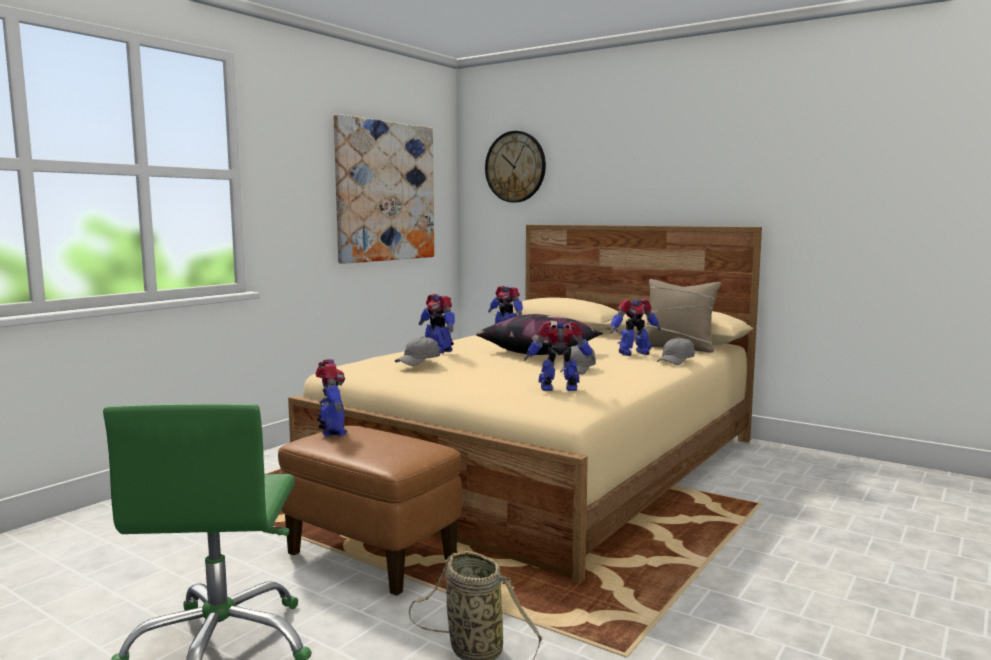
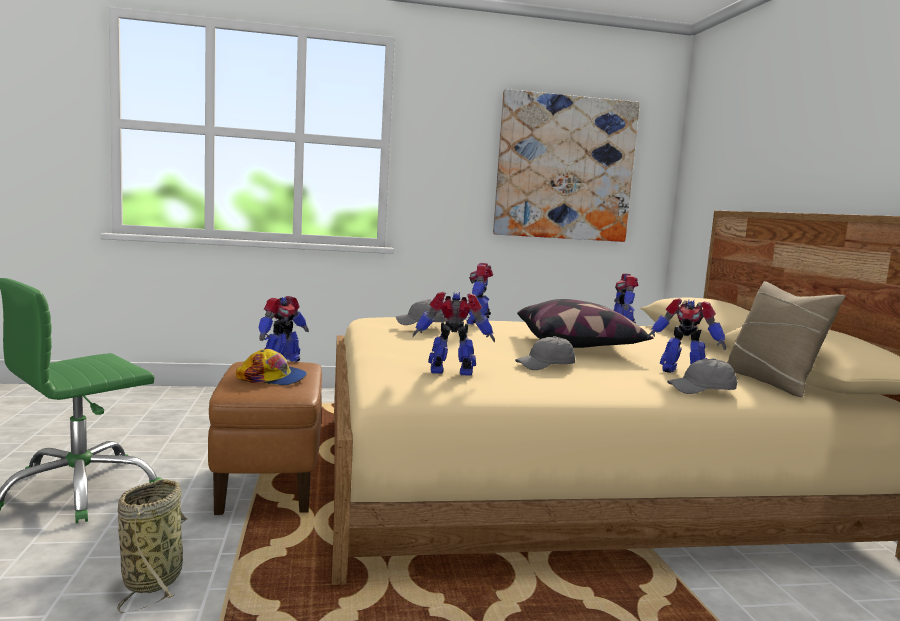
camera: 45 degrees right, 0 degrees up
(383, 444) = (273, 378): none -> cap
(515, 167) = (723, 142): wall clock -> none
(559, 389) = (452, 372): toy robot -> toy robot turned 45 degrees counterclockwise

